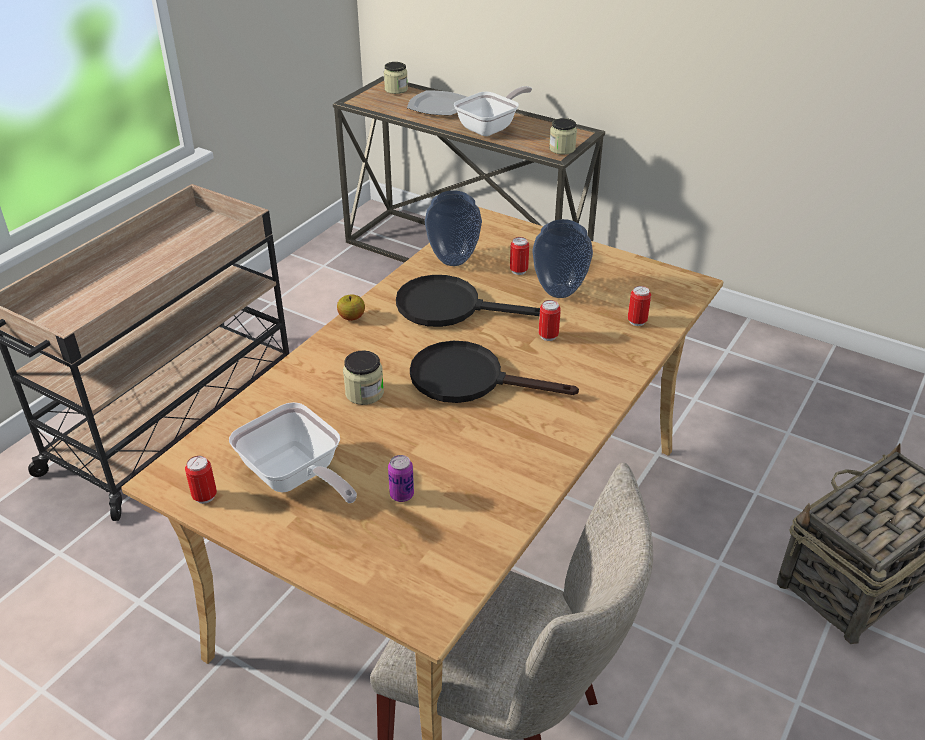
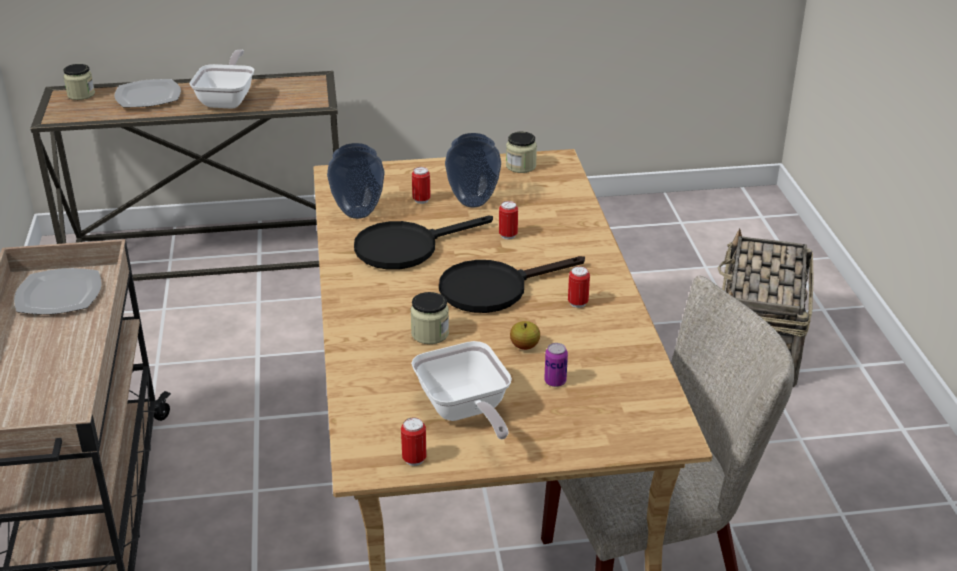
camera: 40 degrees left, 5 degrees down
(199, 236) = (60, 295): none -> plate
(295, 478) = (464, 412): frying pan -> frying pan turned 60 degrees clockwise
(351, 317) = (337, 288): apple -> apple (524, 346)
(562, 149) = (317, 96): jar -> jar (521, 166)
(637, 321) = (555, 199): can -> can (577, 303)

